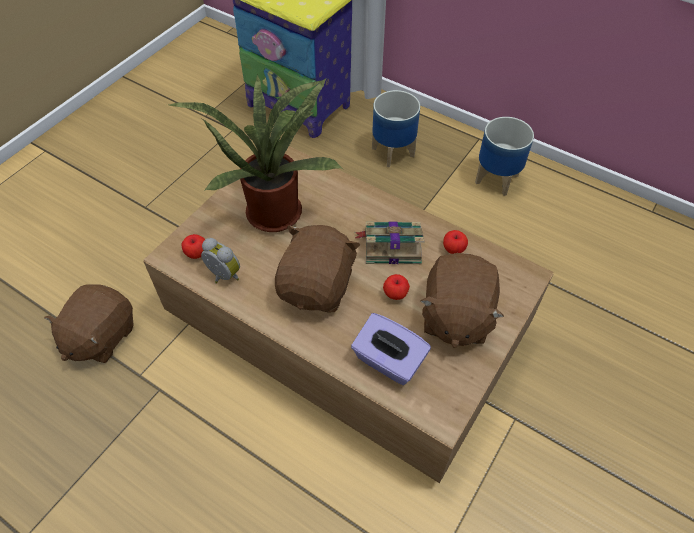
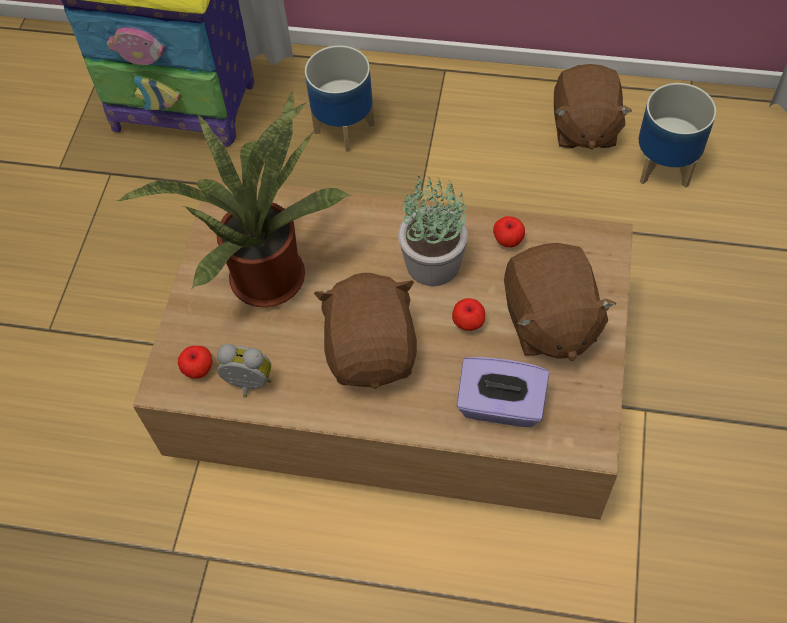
camera: 20 degrees left, 5 degrees up
(100, 336) = (90, 525): brown plush toy -> brown plush toy (584, 128)
(391, 245) = (432, 264): book -> potted plant
(497, 179) = (492, 118): planter -> planter (665, 167)

